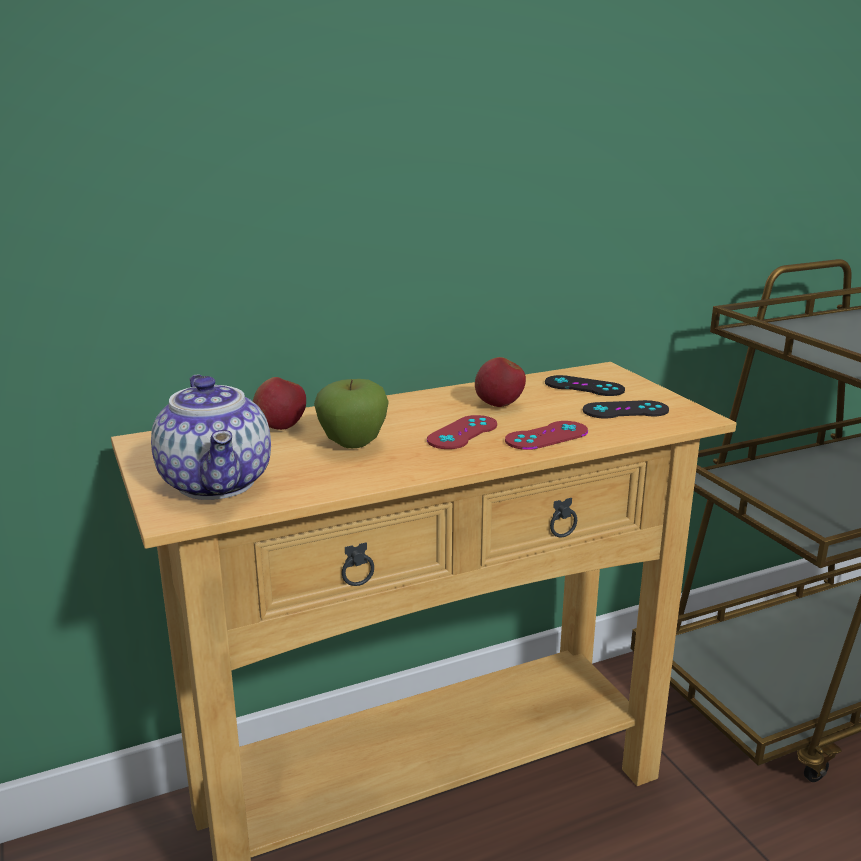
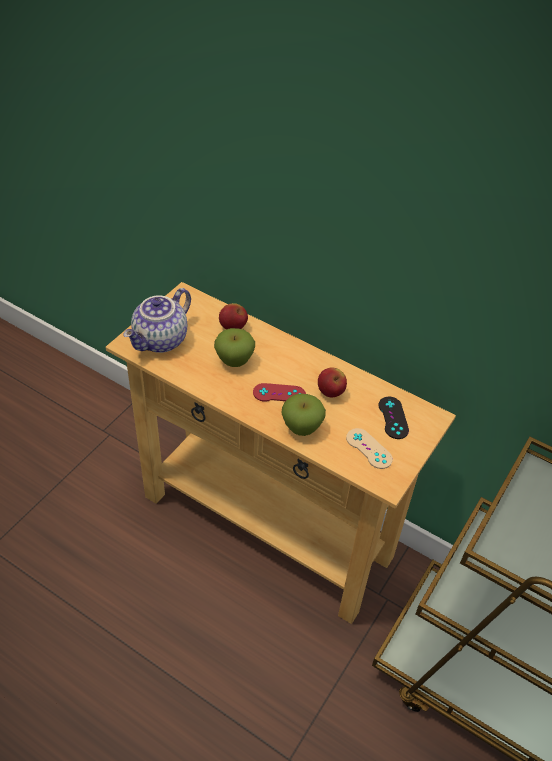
camera: 55 degrees right, 25 degrees up
(546, 436) = (301, 428): red game controller -> apple
(625, 410) = (369, 448): black game controller -> beige game controller

